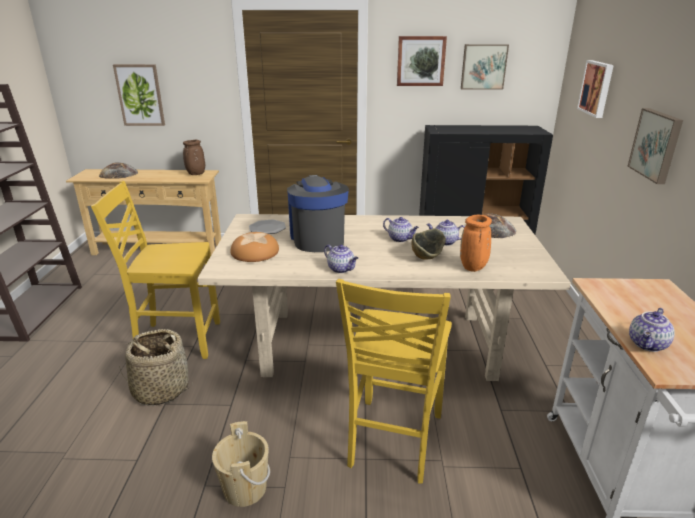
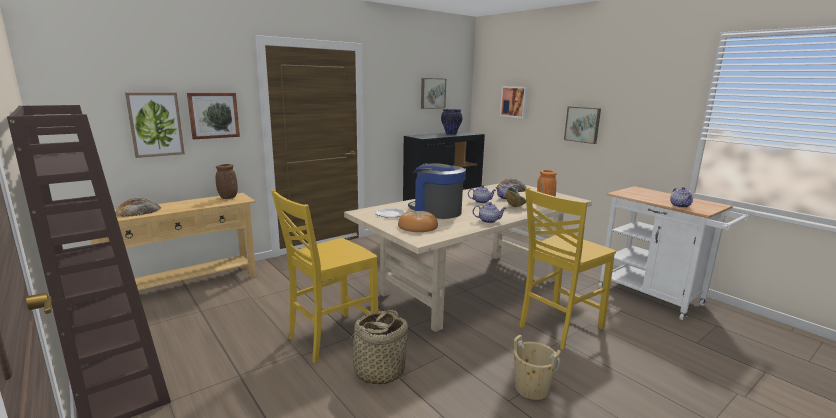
camera: 40 degrees left, 10 degrees down
(392, 441) = (558, 327): yellow chair -> yellow chair turned 75 degrees clockwise
(421, 61) = (396, 89): picture -> picture (213, 115)
(497, 129) = (451, 134): none -> vase

